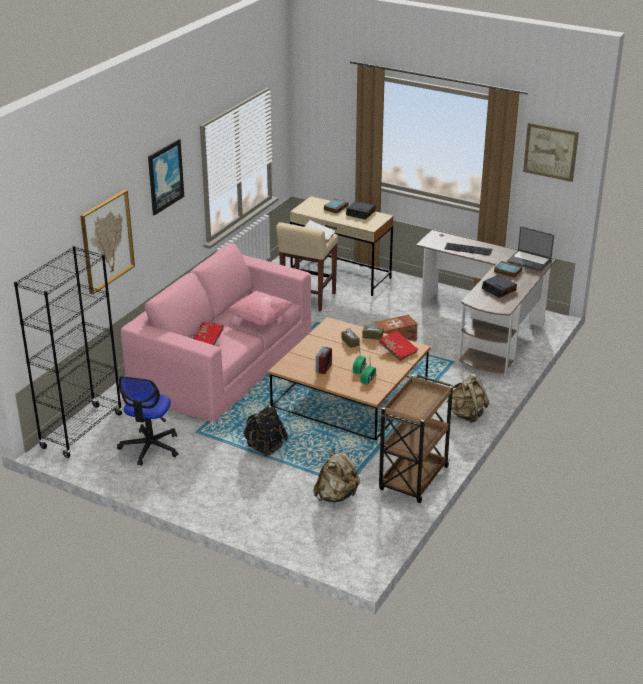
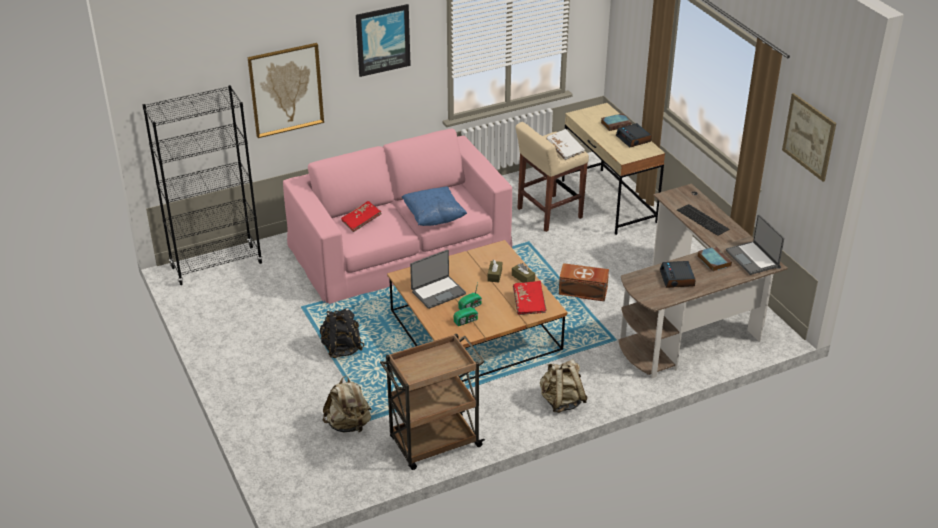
camera: 35 degrees right, 5 degrees up
(150, 447) = (251, 305): office chair -> none
(260, 319) = (434, 218): pink pillow -> blue pillow
(323, 368) = (438, 292): alarm clock -> laptop

